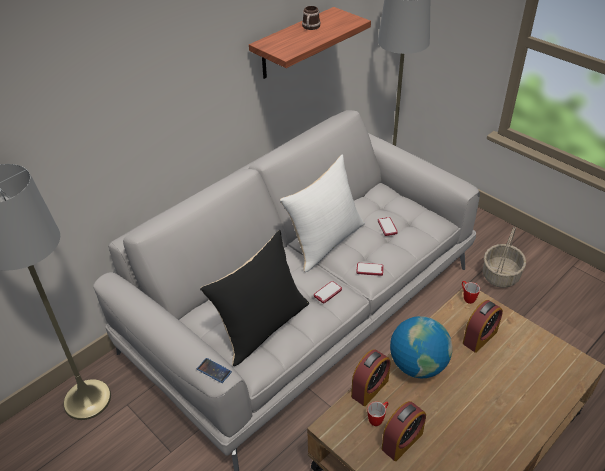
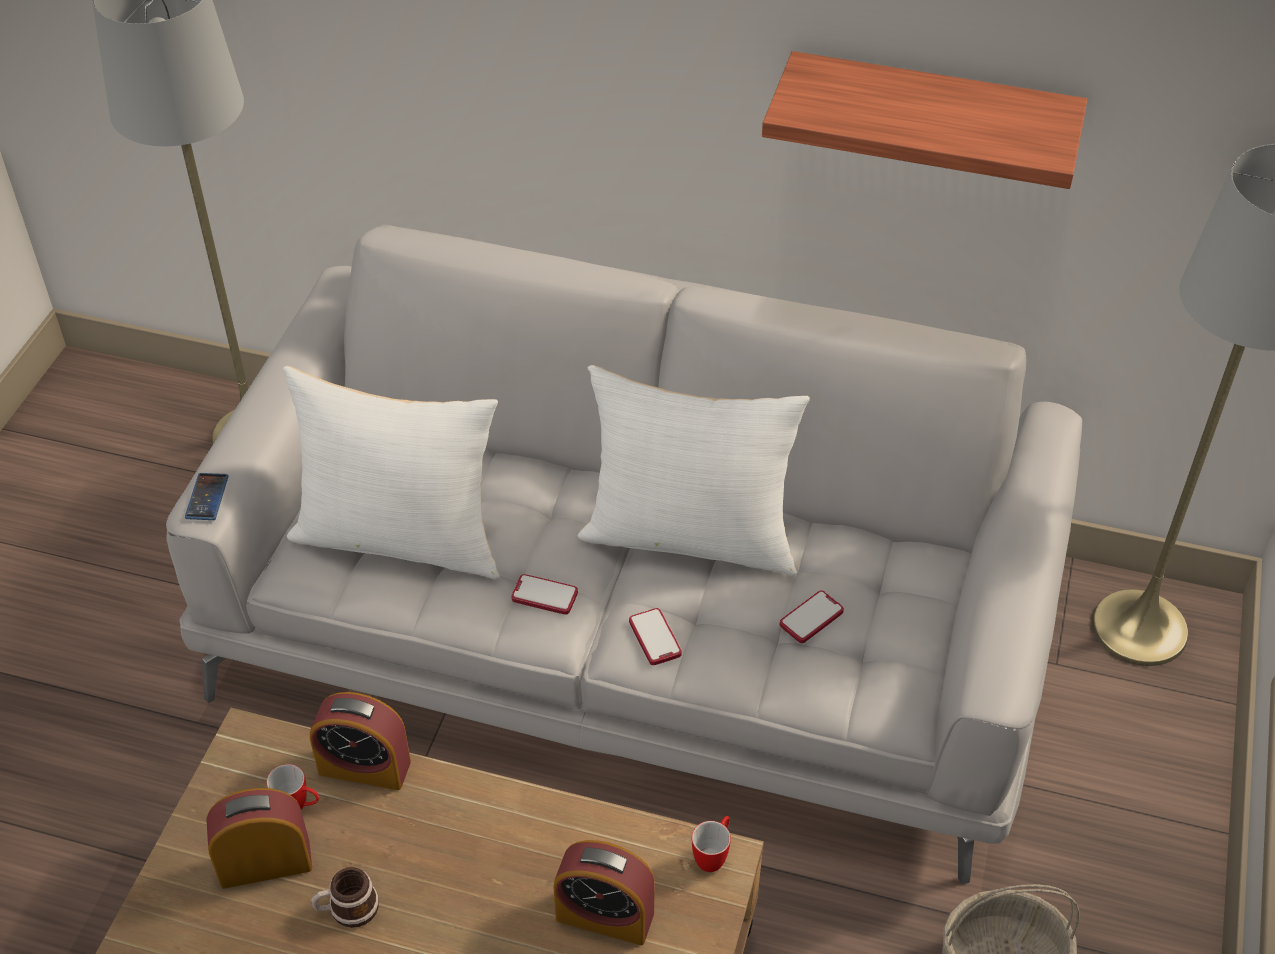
camera: 60 degrees right, 5 degrees up
(262, 326) = (401, 537): black pillow -> white pillow
(310, 27) = (944, 101): mug -> mug (347, 909)
(402, 441) = (265, 863): alarm clock -> alarm clock turned 150 degrees clockwise
(417, 365) = (463, 825): globe -> none

